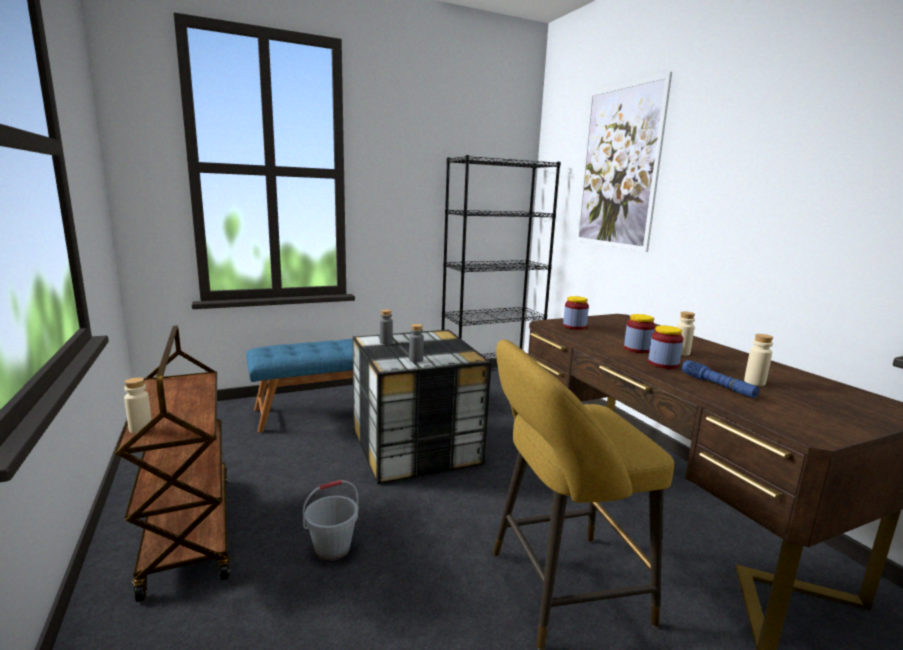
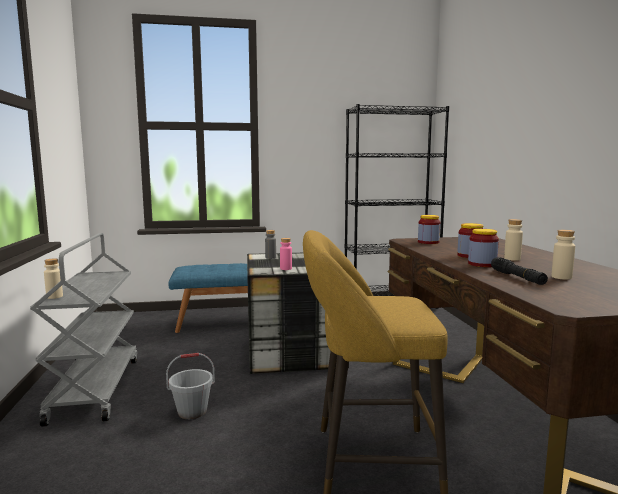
camera: 15 degrees right, 5 degrees down
(187, 530) = (95, 389): brown cart -> grey cart
(416, 360) = (286, 268): grey bottle -> pink bottle
(618, 167) = (493, 104): picture -> none
(717, 386) = (517, 277): blue flashlight -> black flashlight

